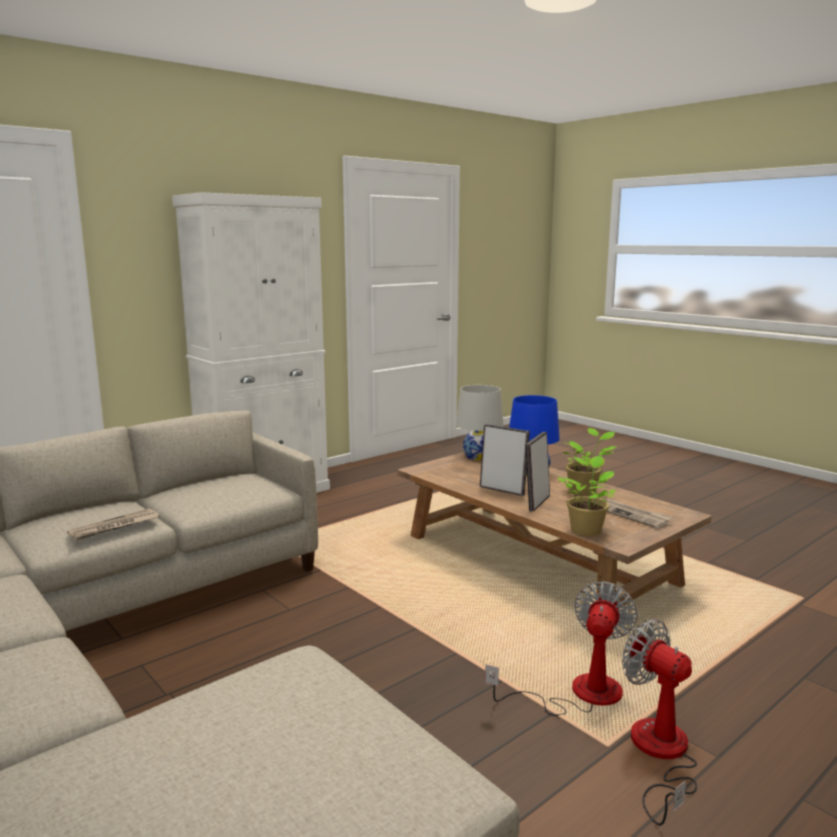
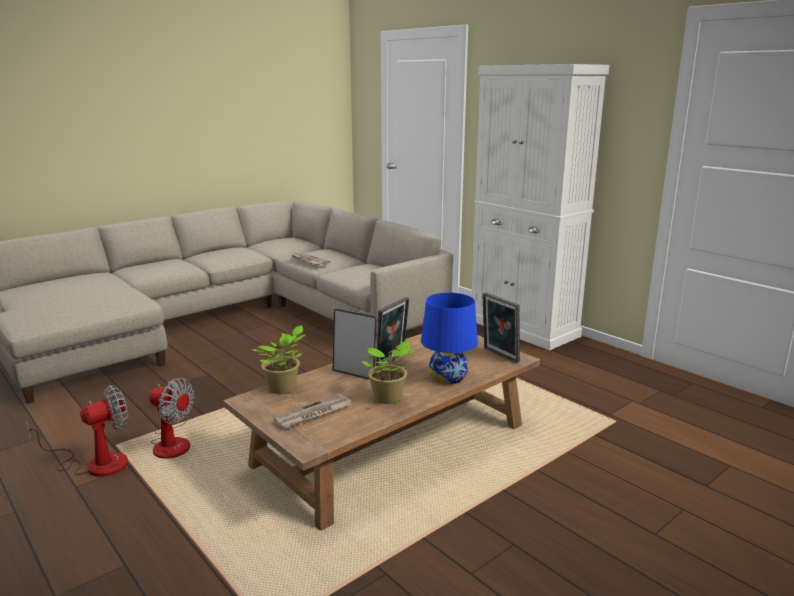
camera: 90 degrees right, 5 degrees up
(478, 456) = (499, 355): white table lamp -> picture frame

